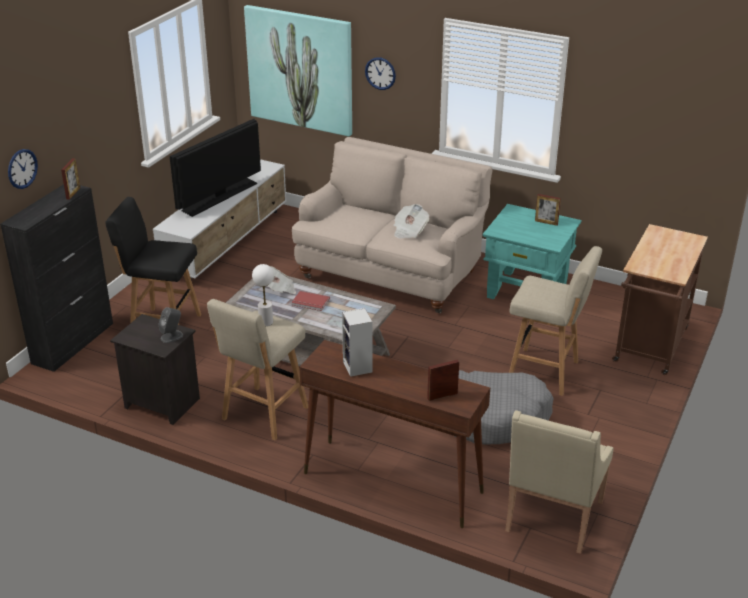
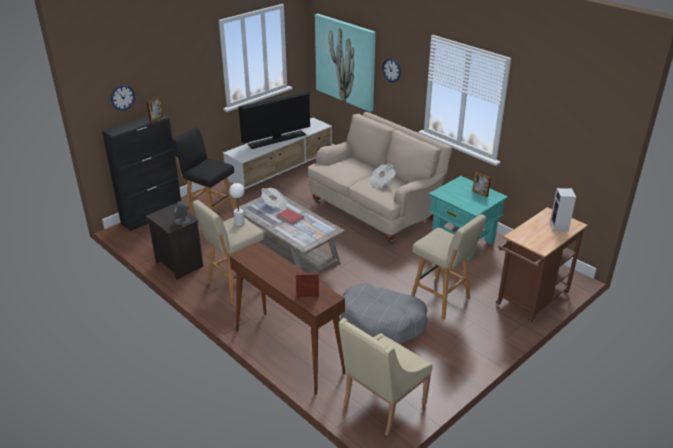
camera: 20 degrees right, 0 degrees up
(358, 368) = (266, 265): speaker -> speaker (559, 227)

